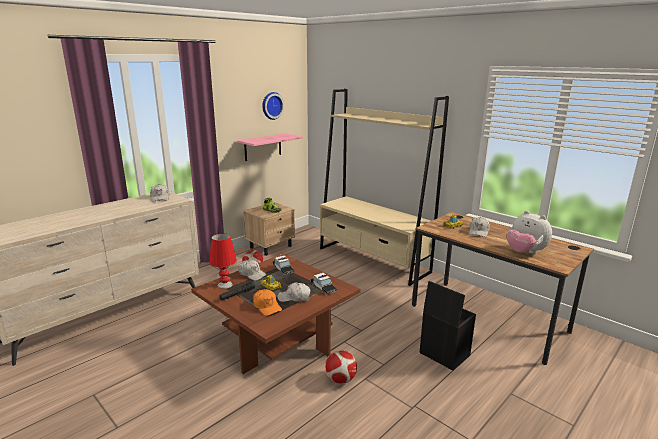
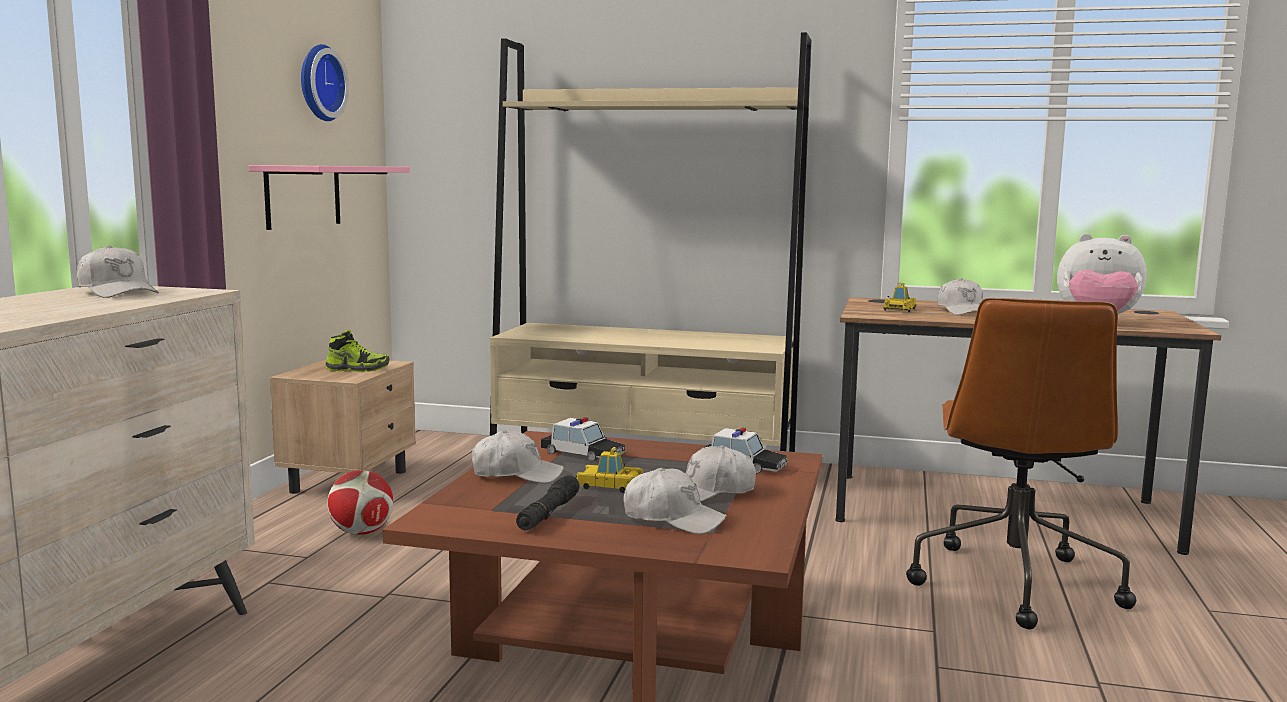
camera: 30 degrees left, 10 degrees down
(225, 285) = (477, 504): red table lamp -> none
(267, 306) = (673, 519): orange cap -> white cap
(340, 380) = (891, 685): football -> none
(443, 354) = (1012, 583): black storage box -> brown office chair

